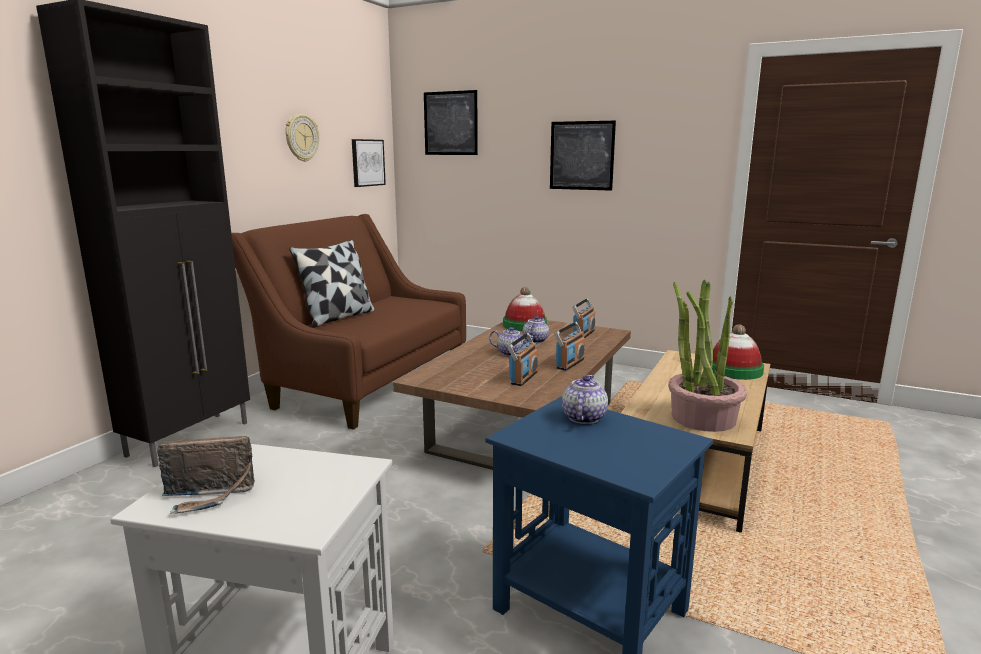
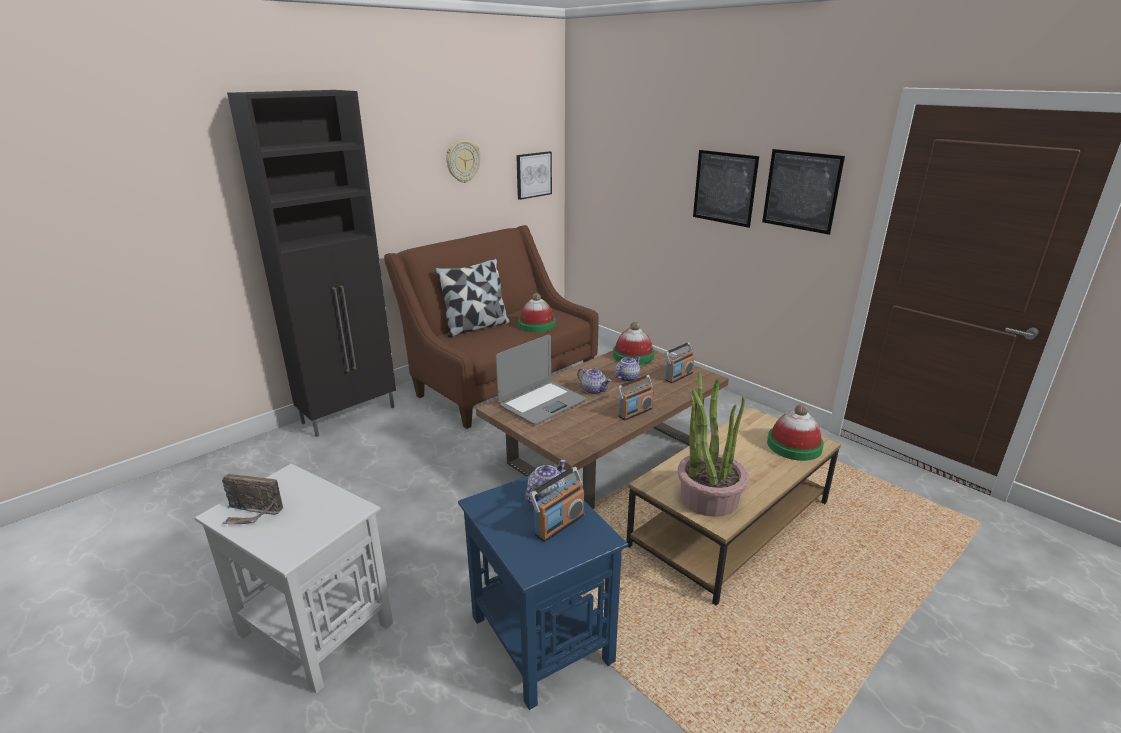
camera: 20 degrees right, 10 degrees up
(406, 310) = (537, 325): none -> hat
(450, 123) = (612, 139): picture -> picture (801, 191)
(465, 369) = (542, 403): none -> laptop
(523, 378) = (581, 422): radio -> radio (559, 524)

